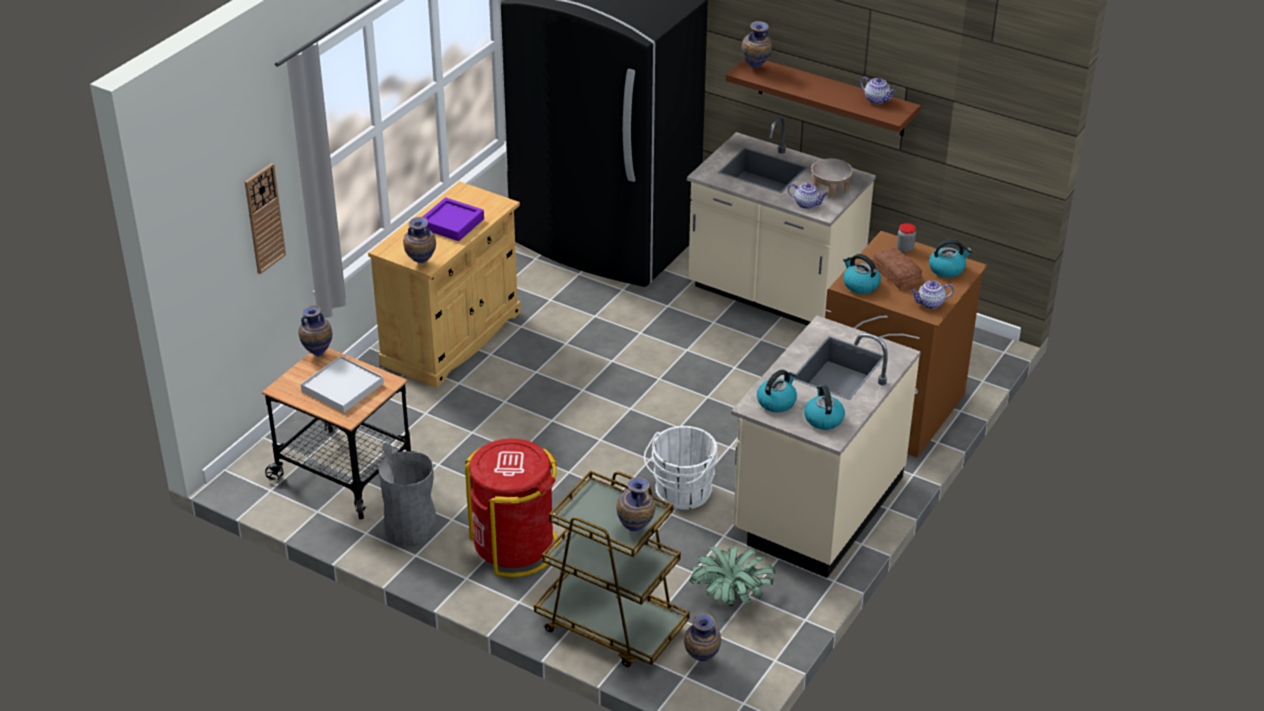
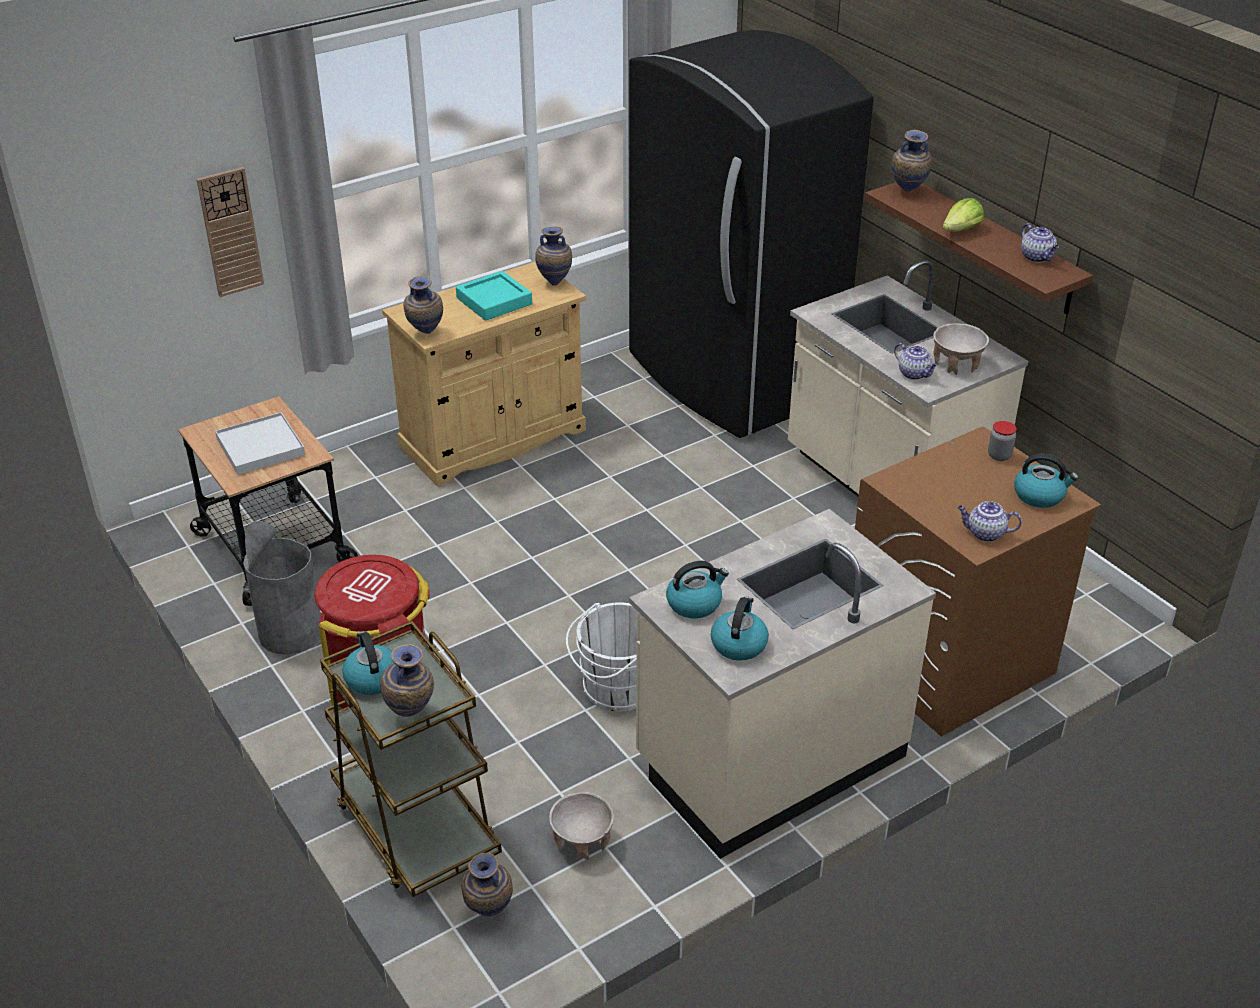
camera: 25 degrees right, 0 degrees up
(318, 353) = (268, 405): vase -> vase (555, 283)
(452, 224) = (494, 301): purple tray -> turquoise tray
(730, 597) = (582, 841): potted plant -> beige bowl
(813, 90) = (961, 230): none -> lettuce
(860, 285) = (906, 485): kettle -> kettle (372, 678)
(896, 273) = (966, 483): bread -> none

